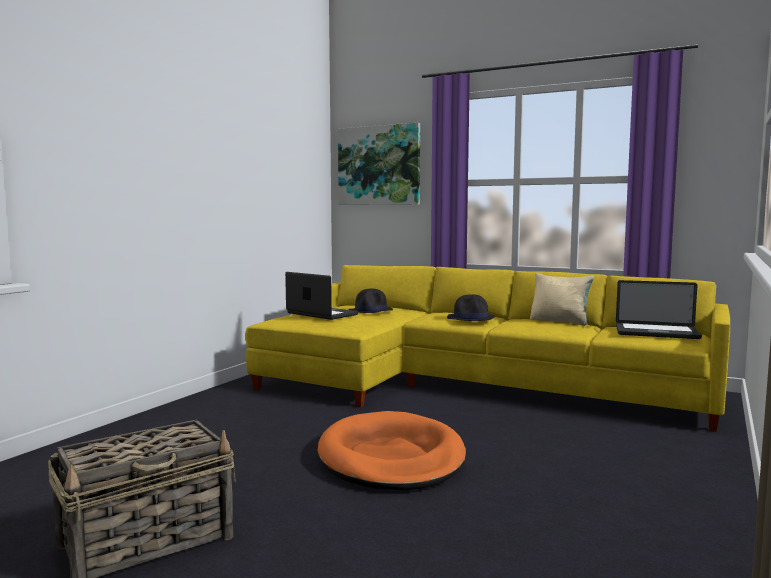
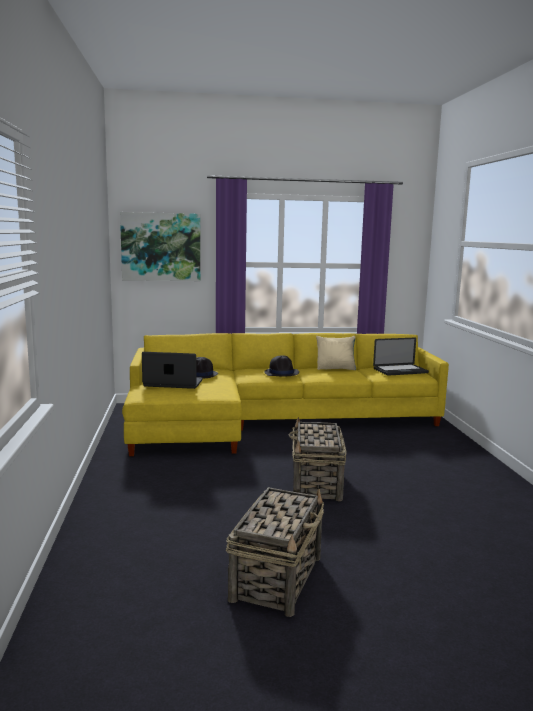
camera: 35 degrees left, 5 degrees up
(391, 458) = (316, 483): orange dog bed -> basket

